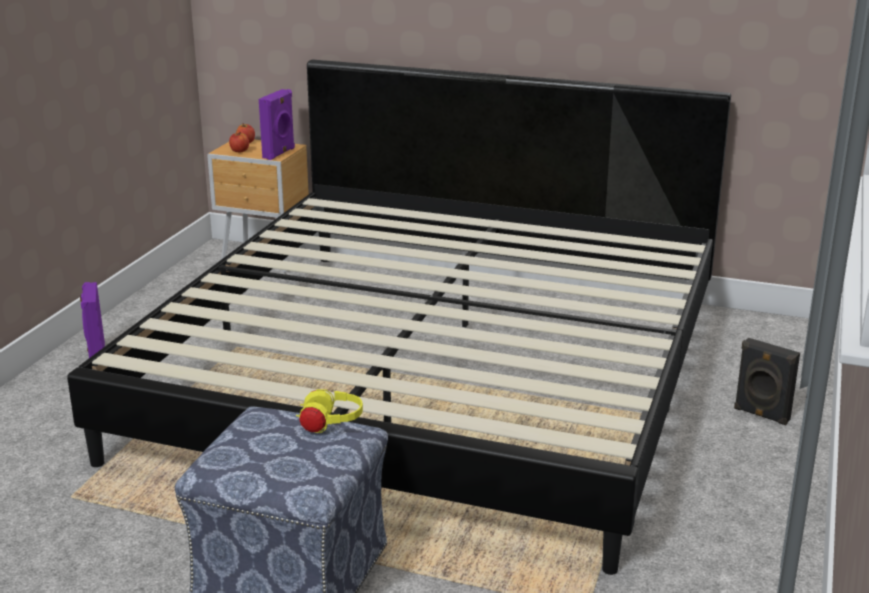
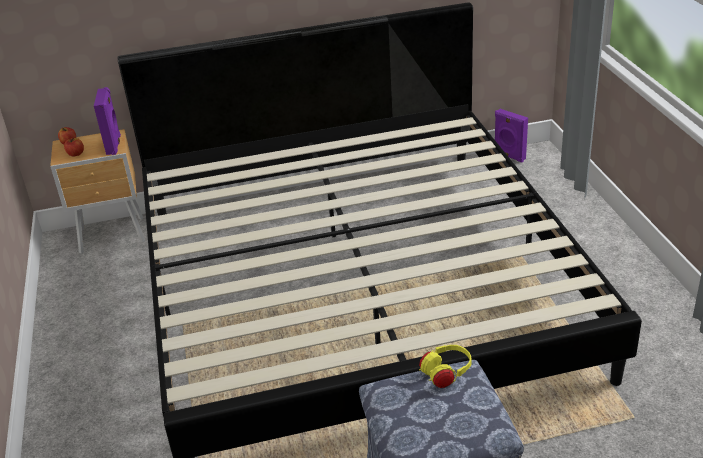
camera: 30 degrees left, 10 degrees up
(96, 354) = (71, 383): purple speaker -> purple speaker (509, 156)
(761, 415) = (579, 228): black speaker -> none

